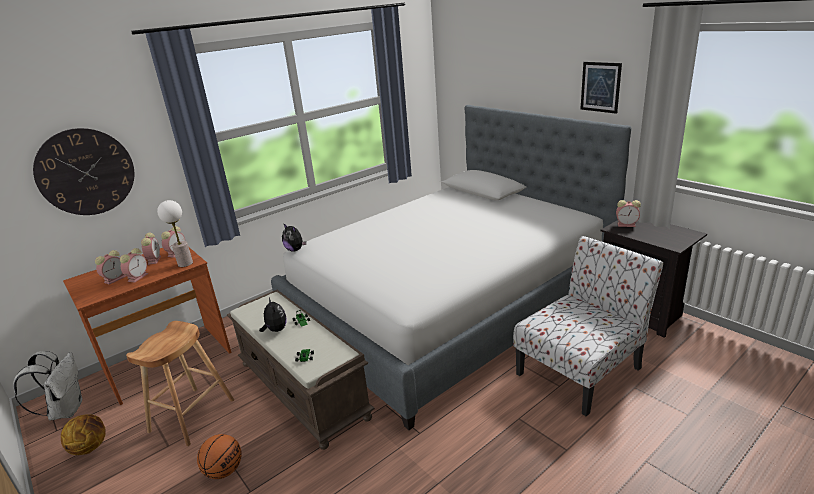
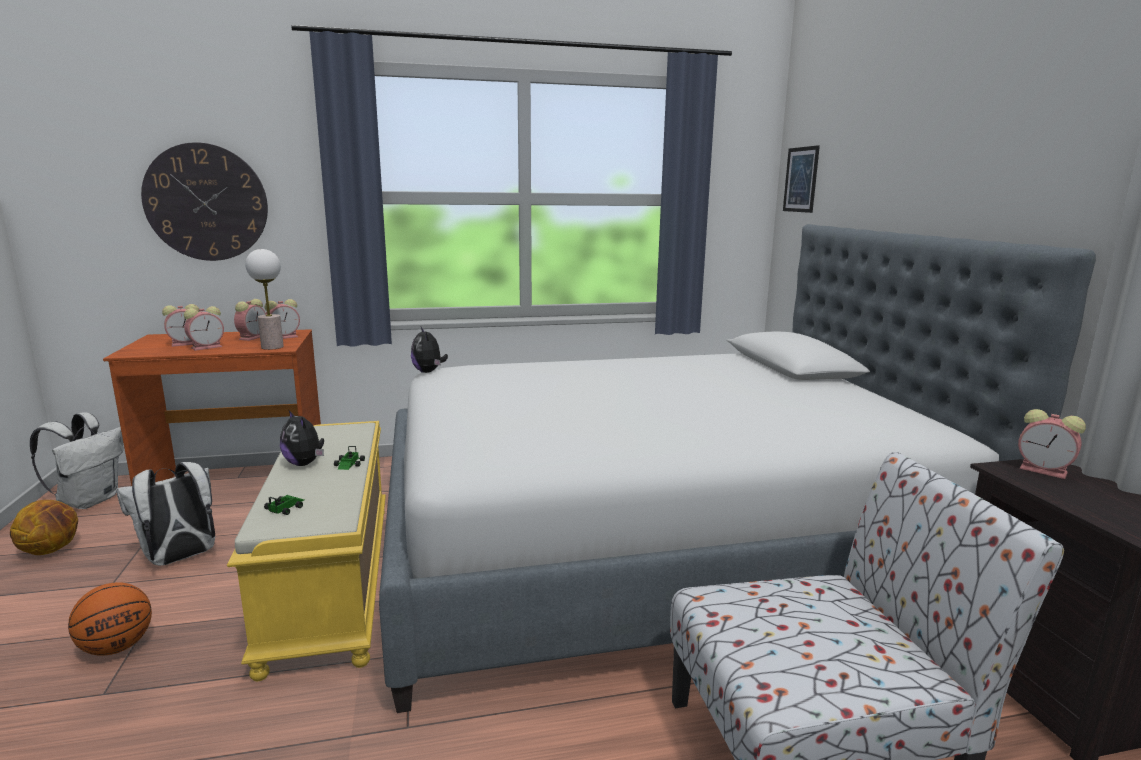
camera: 25 degrees right, 10 degrees down
(192, 415) = (180, 558): brown stool -> white backpack
(275, 330) = (304, 463): plush toy -> plush toy turned 135 degrees clockwise
(304, 389) = (333, 581): brown bench -> yellow bench
(600, 87) = (1041, 173): picture -> picture (801, 179)

